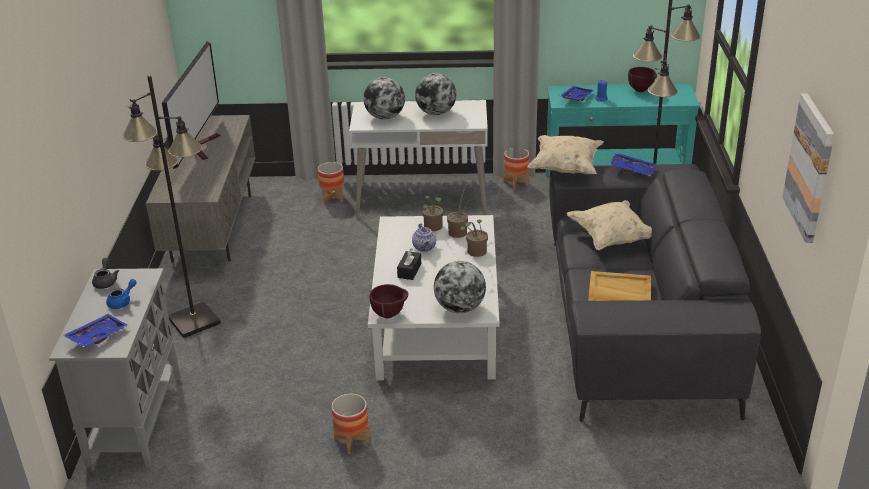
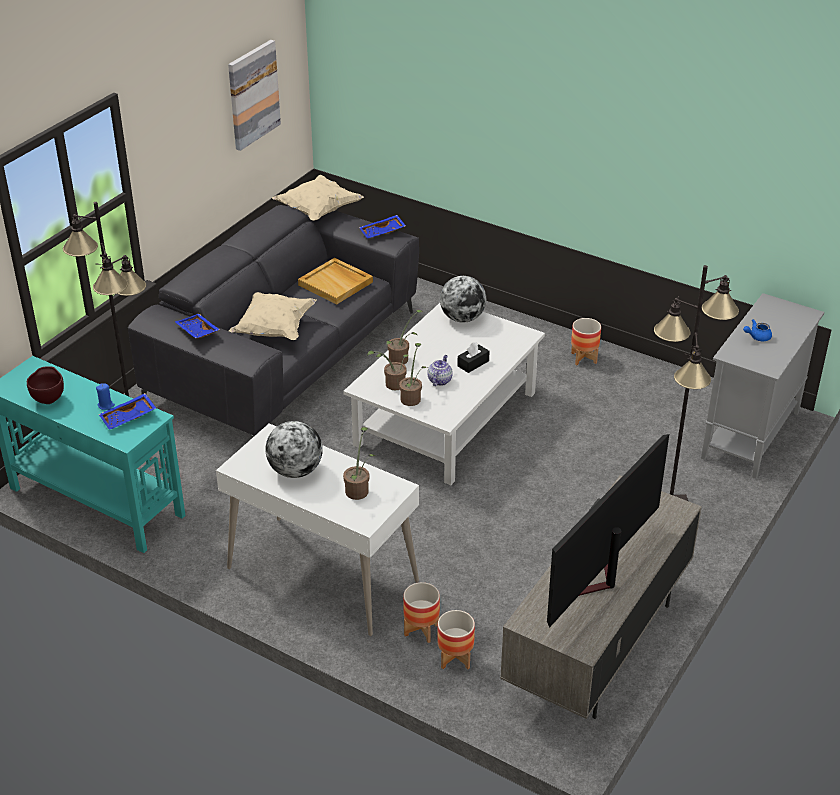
camera: 150 degrees left, 5 degrees up
(97, 336) = (783, 315): blue tray -> blue tray (382, 232)
(106, 281) = (768, 361): grey teapot -> none
(385, 117) = (359, 489): globe -> potted plant
(390, 315) = (521, 332): brown bowl -> none
(516, 183) = (193, 553): planter -> planter (455, 658)
(565, 168) = (249, 359): beige pillow -> beige pillow (318, 211)

